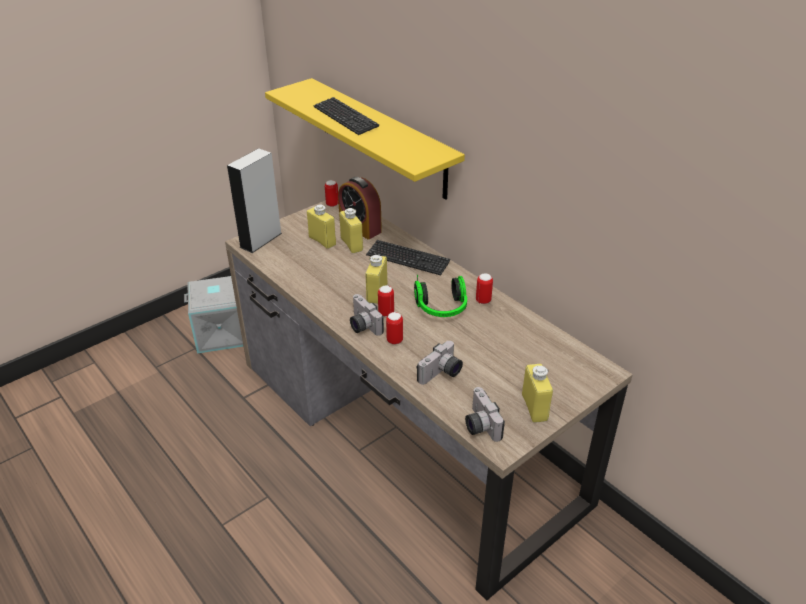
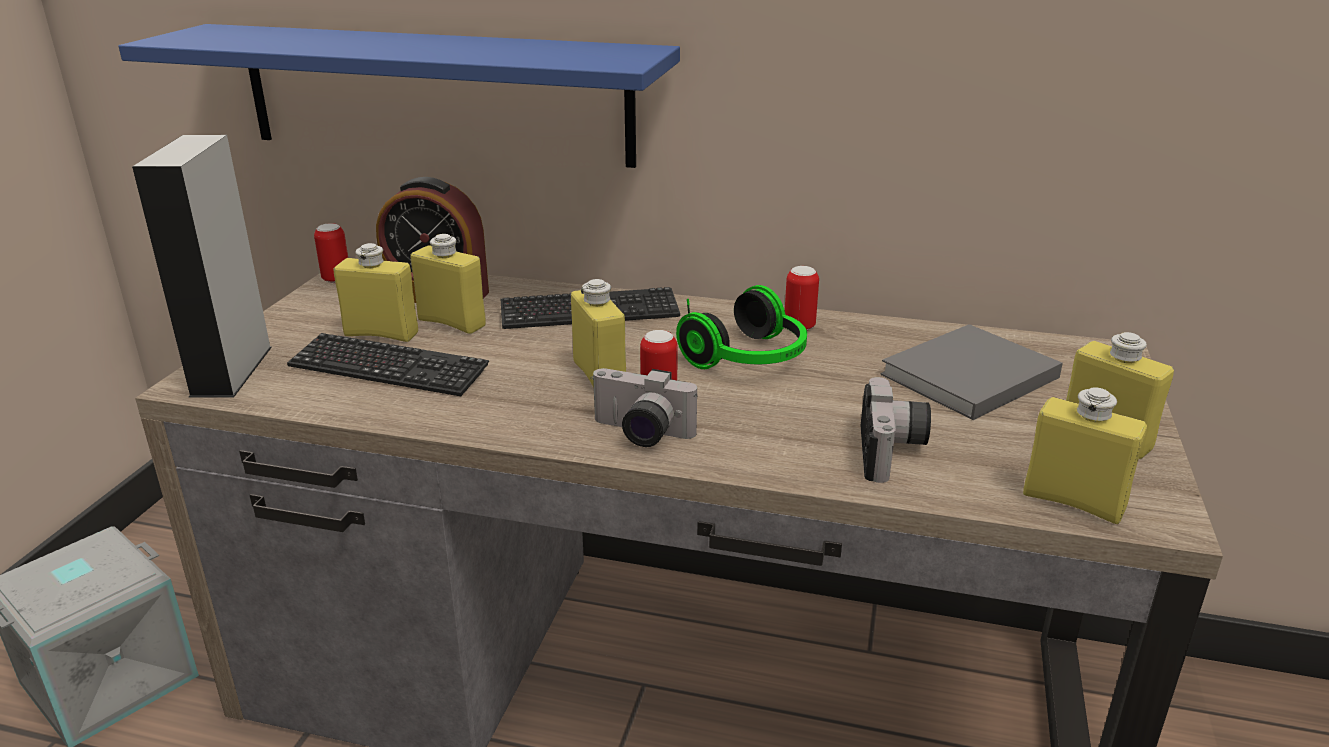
camera: 35 degrees left, 10 degrees down
(345, 117) = (368, 45): keyboard -> keyboard (388, 368)
(381, 138) = (435, 94): yellow shelf -> blue shelf
(394, 340) = (735, 434): can -> none
(479, 425) = (1073, 502): camera -> yellow bottle
(519, 355) = (966, 377): none -> grey book

